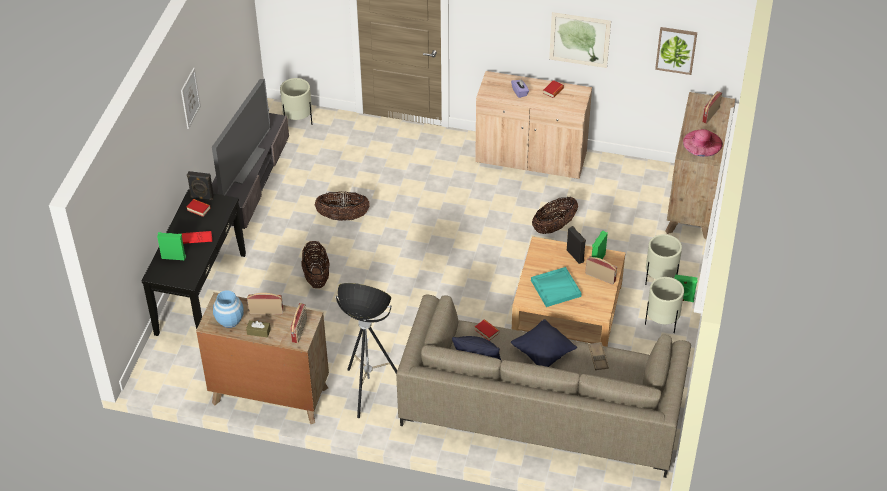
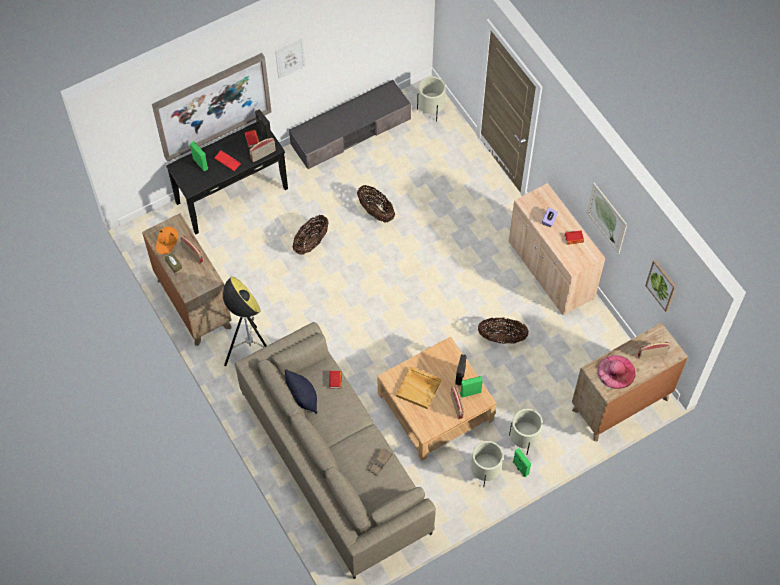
camera: 45 degrees right, 15 degrees up
(155, 182) = (212, 106): none -> picture
(229, 320) = (166, 241): blue vase -> orange hat
(242, 163) = (342, 120): television -> none
(300, 330) = (196, 284): radio -> radio (263, 155)
(543, 353) = (351, 427): black pillow -> none
(556, 288) = (419, 388): turquoise tray -> beige tray

